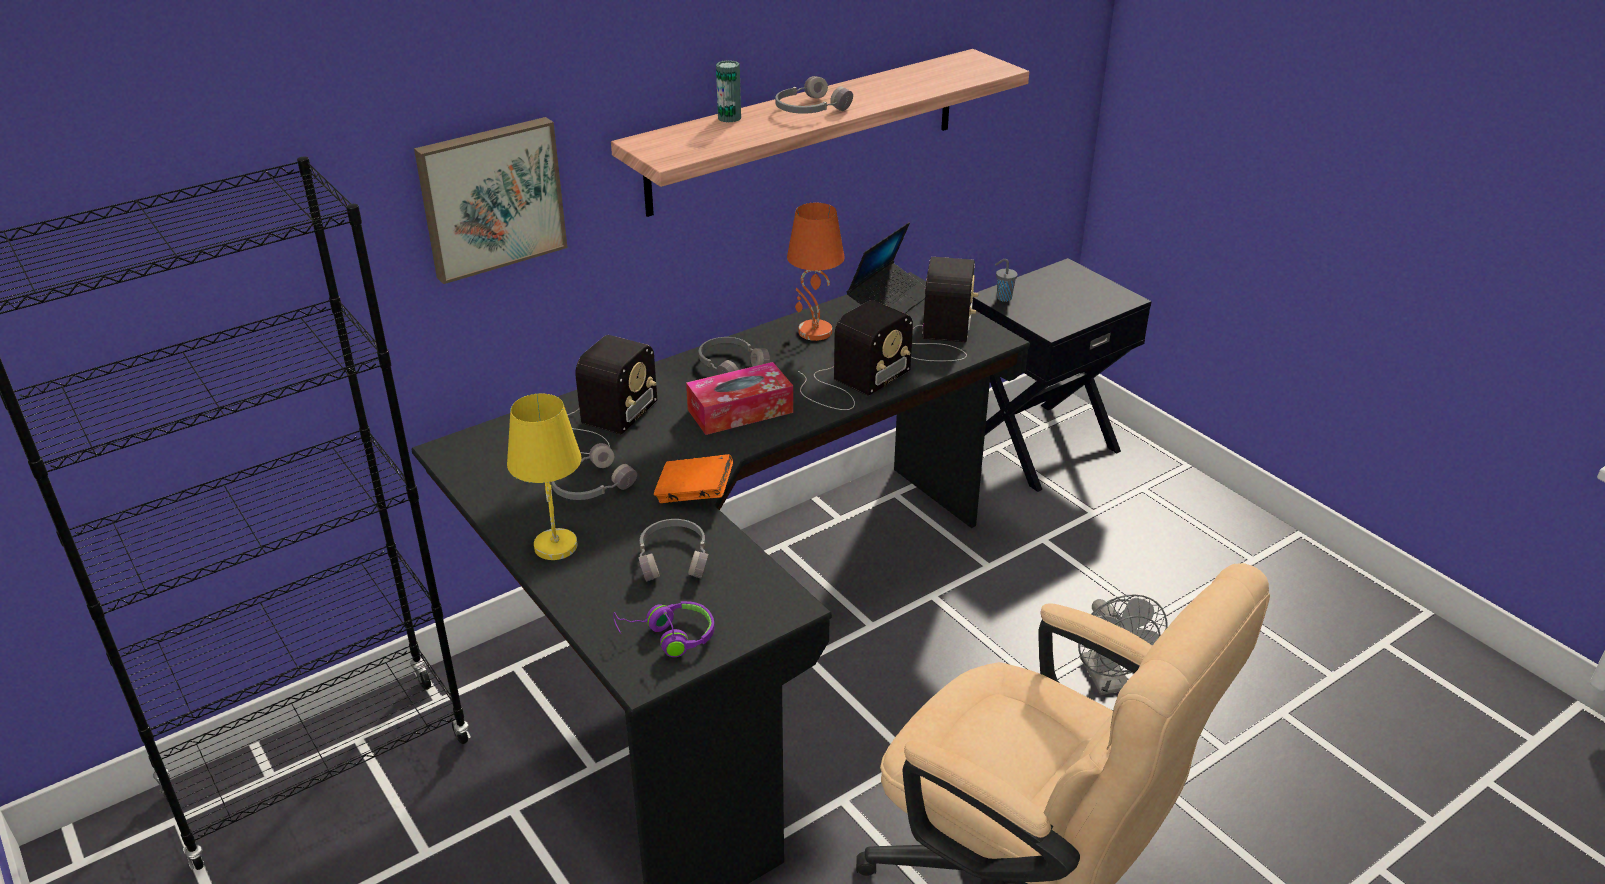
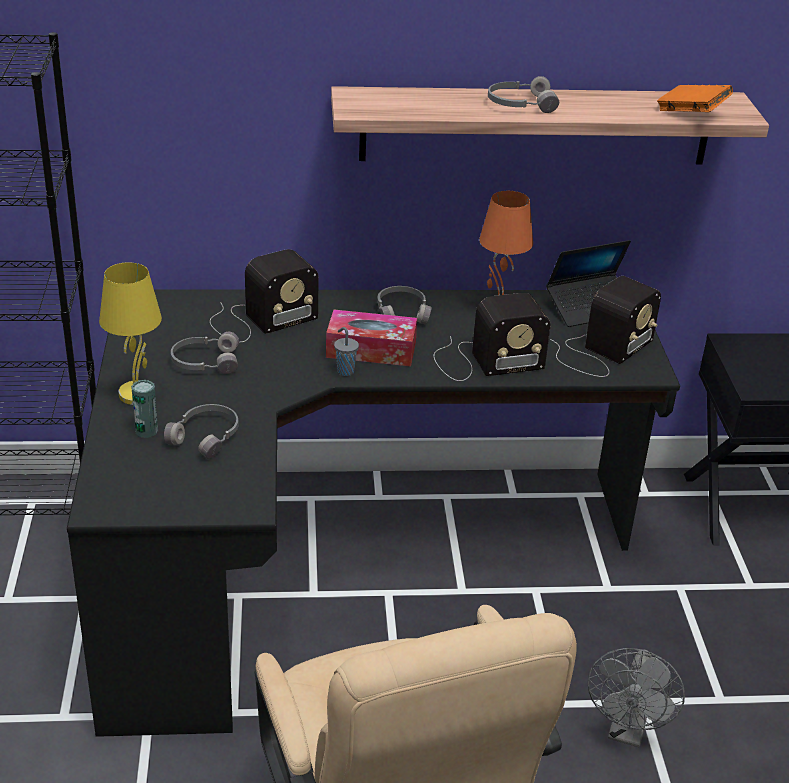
camera: 30 degrees right, 0 degrees up
(490, 197) = (214, 106): picture -> none
(668, 637) = (143, 489): purple headphones -> none
(694, 494) = (270, 397): orange book -> orange book (691, 114)
(729, 118) = (445, 93): can -> can (146, 431)
(1003, 298) = (736, 346): grey cup -> grey cup (345, 371)

